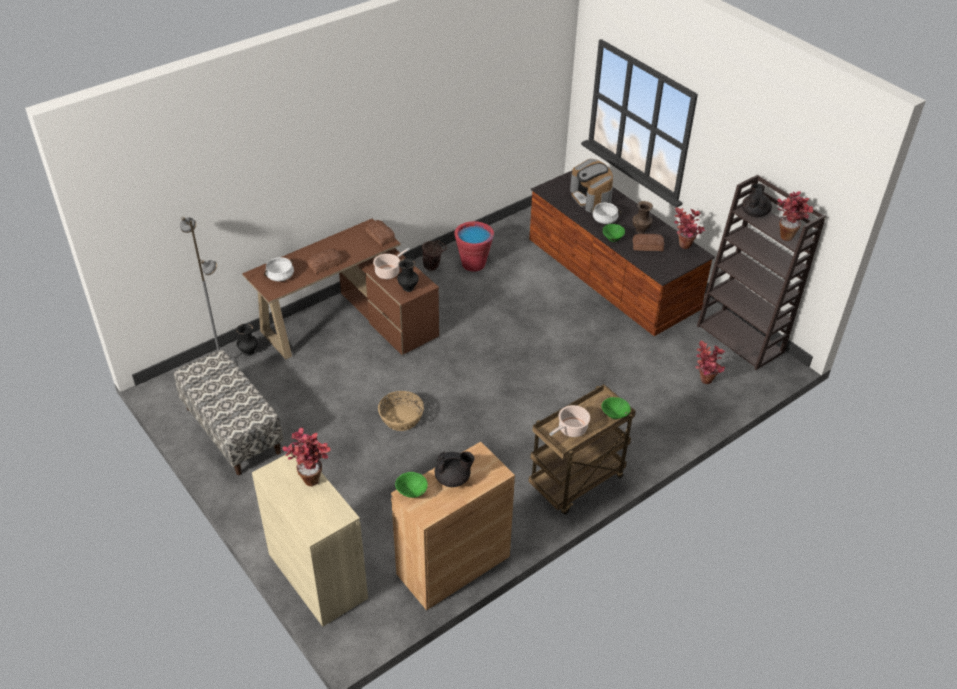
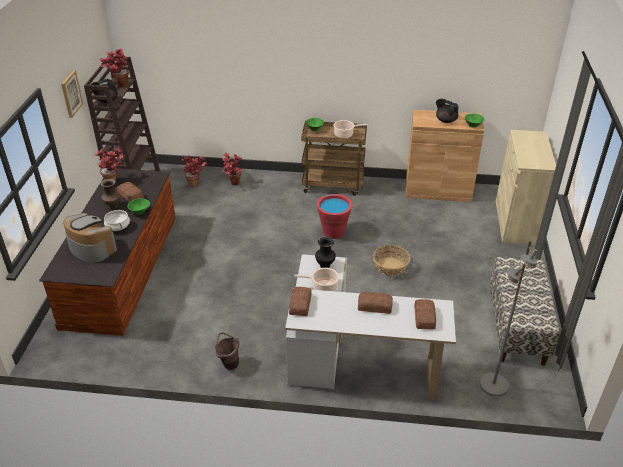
camera: 135 degrees left, 5 degrees down
(248, 352) = (461, 385): black vase -> none
(280, 276) = (423, 317): white cooking pot -> bread
(310, 476) = (523, 153): potted plant -> potted plant (233, 184)
(350, 321) = (352, 357): brown desk -> white desk
(473, 264) = (196, 343): red bucket -> red bucket (333, 232)
(591, 198) = (91, 248): coffee machine -> coffee machine turned 75 degrees counterclockwise
(736, 156) = (71, 93): none -> picture

